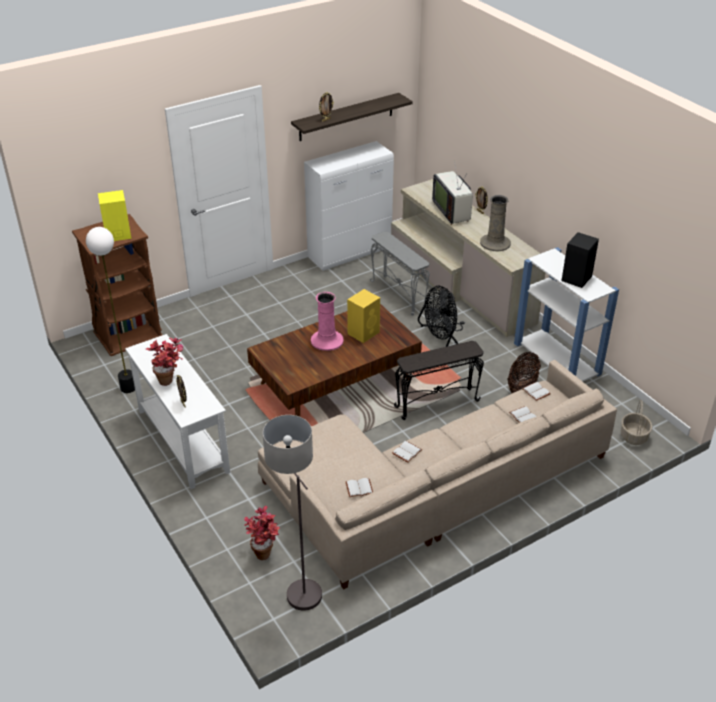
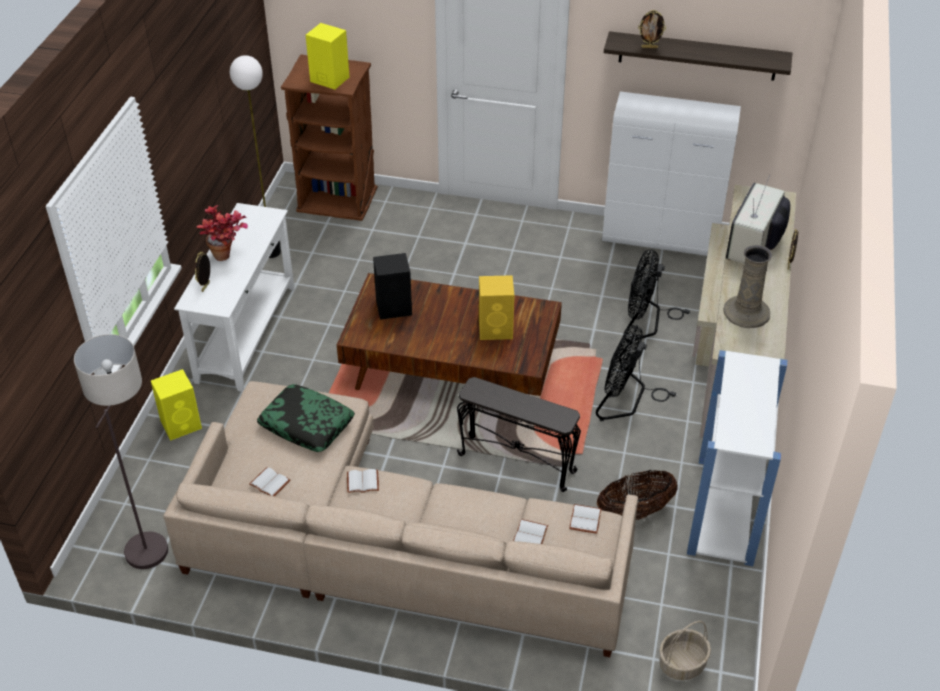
camera: 45 degrees right, 5 degrees up
(219, 516) = (182, 424): none -> yellow speaker
(264, 551) = (172, 485): potted plant -> none
(327, 341) = (449, 314): pink vase -> none
(332, 446) = (306, 425): none -> pillow
(398, 295) = (646, 318): grey side table -> black fan
(577, 278) = (747, 411): black speaker -> black speaker (395, 307)

